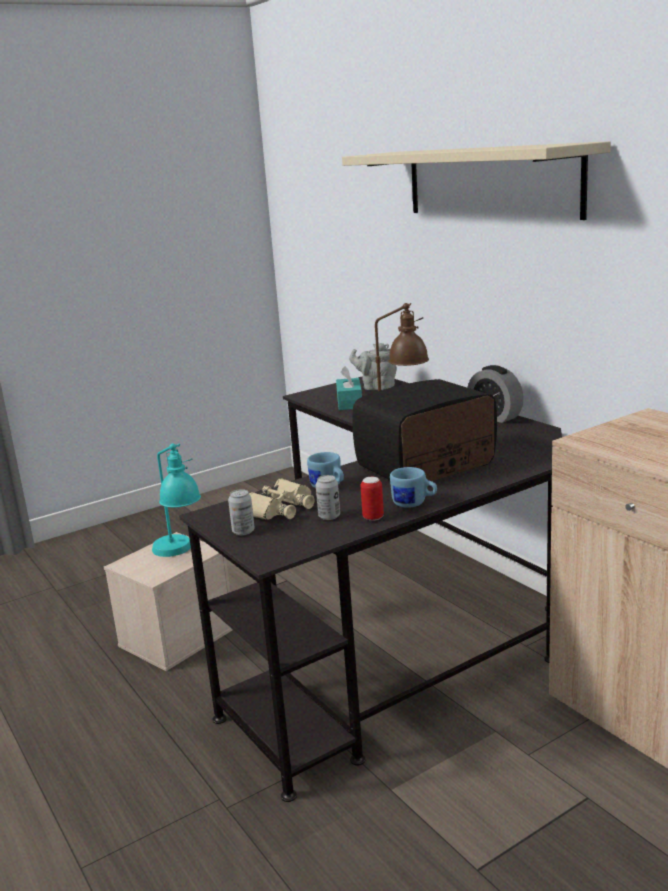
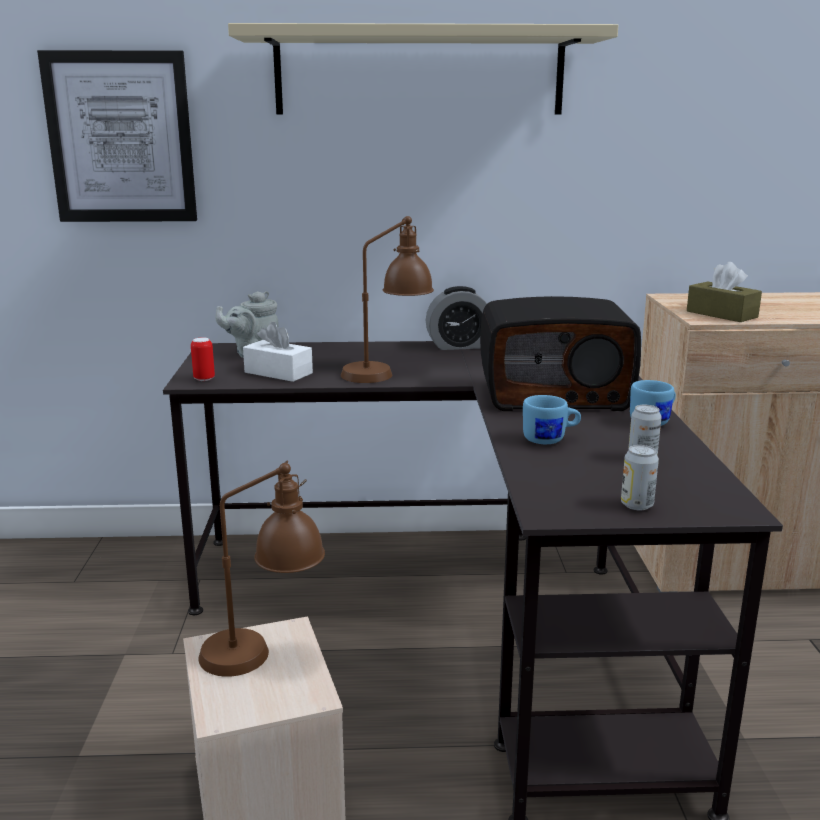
camera: 60 degrees left, 0 degrees up
(181, 553) = (265, 652): turquoise table lamp -> brown table lamp
(279, 508) = (584, 473): beige binoculars -> none
(348, 225) = (121, 138): none -> picture
(349, 403) = (278, 373): turquoise tissue box -> white tissue box
(373, 517) = (671, 443): can -> can (204, 379)
(426, 466) = (554, 394): radio -> radio turned 90 degrees counterclockwise
(616, 441) = (721, 314): none -> brown tissue box

